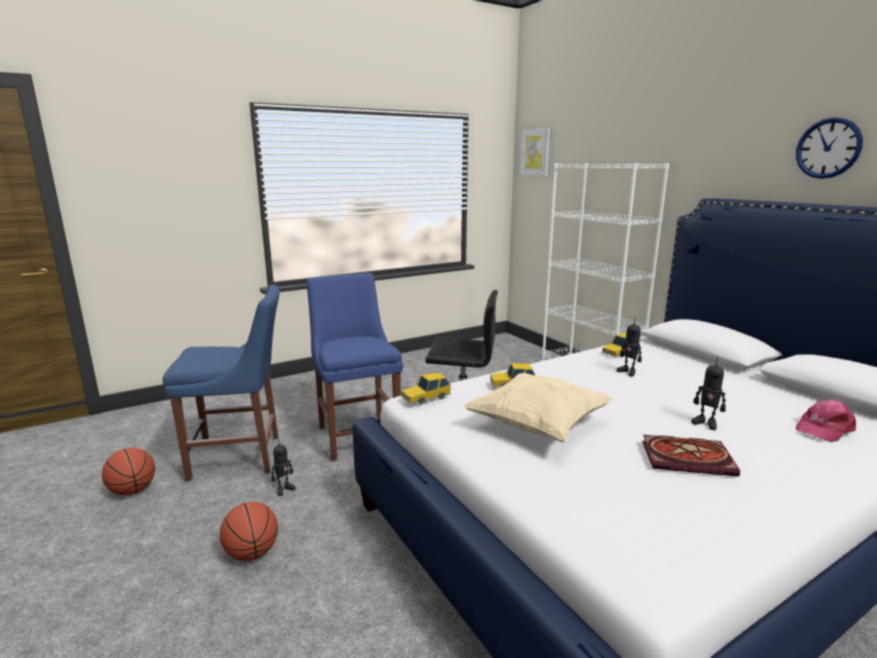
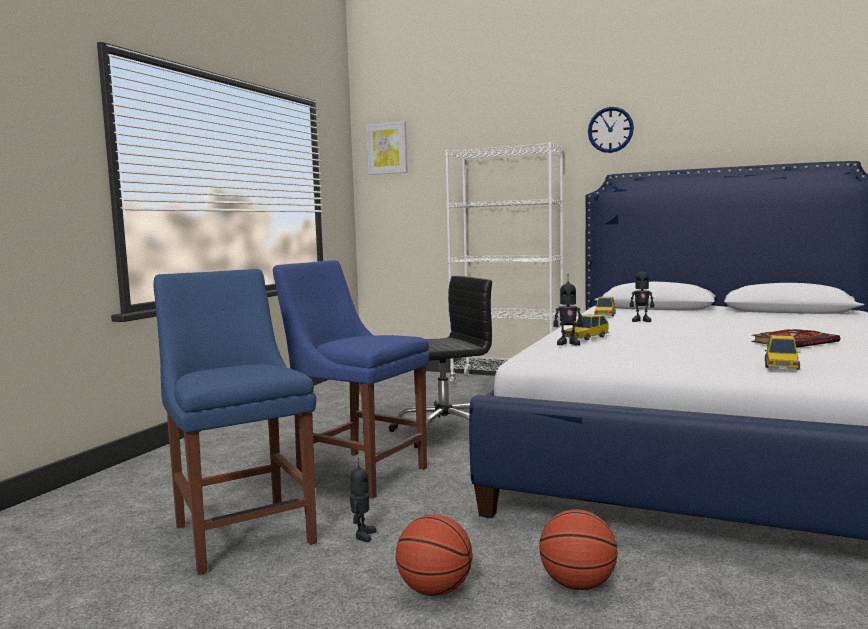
camera: 35 degrees left, 10 degrees down
(132, 491) = (136, 611): basketball -> basketball (577, 585)
(241, 457) = (242, 531): blue chair -> blue chair turned 75 degrees counterclockwise
(426, 397) = (542, 353): toy car -> toy car (781, 365)
(537, 426) = (669, 349): beige pillow -> none
(705, 423) = (757, 330): toy robot -> toy robot (568, 343)
(823, 428) = (815, 321): pink cap -> none
(828, 148) = (705, 125): wall clock -> wall clock (610, 130)

